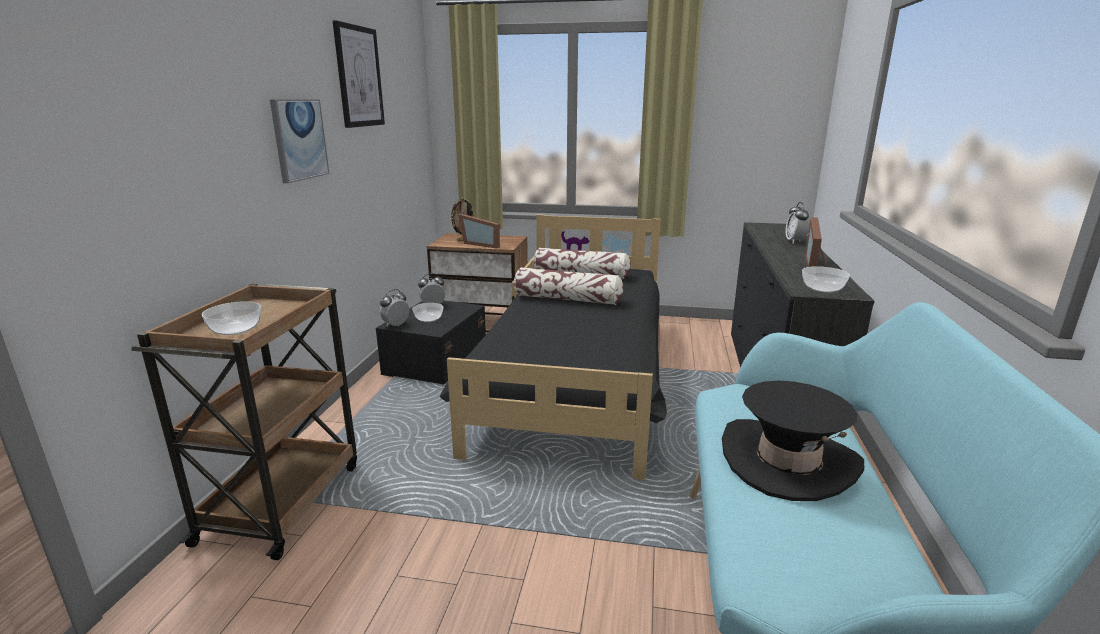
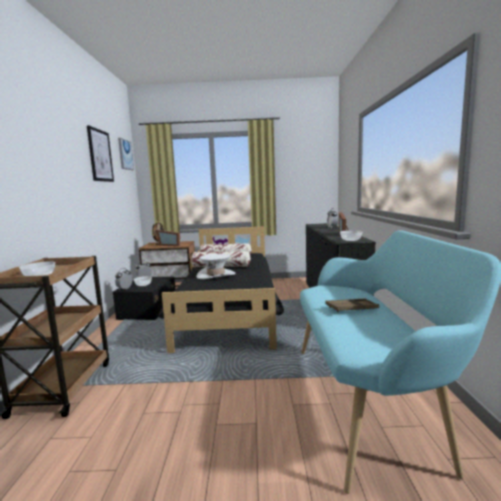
camera: 10 degrees left, 10 degrees down
(299, 139) = (69, 183): picture -> picture (125, 154)
(553, 320) = (216, 275): none -> white hat
(788, 461) = (352, 308): black hat -> brown tray

